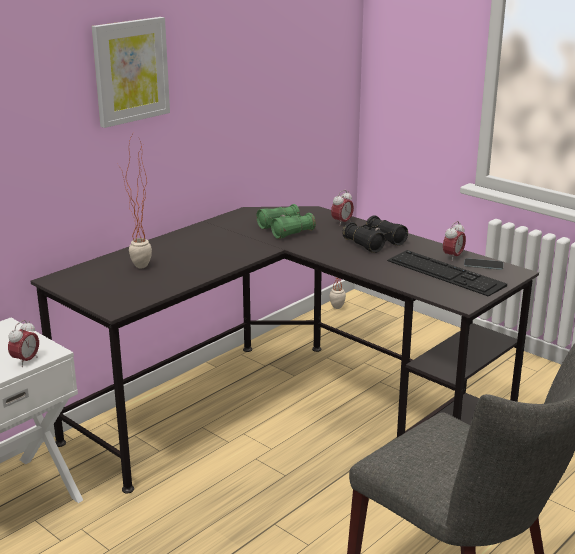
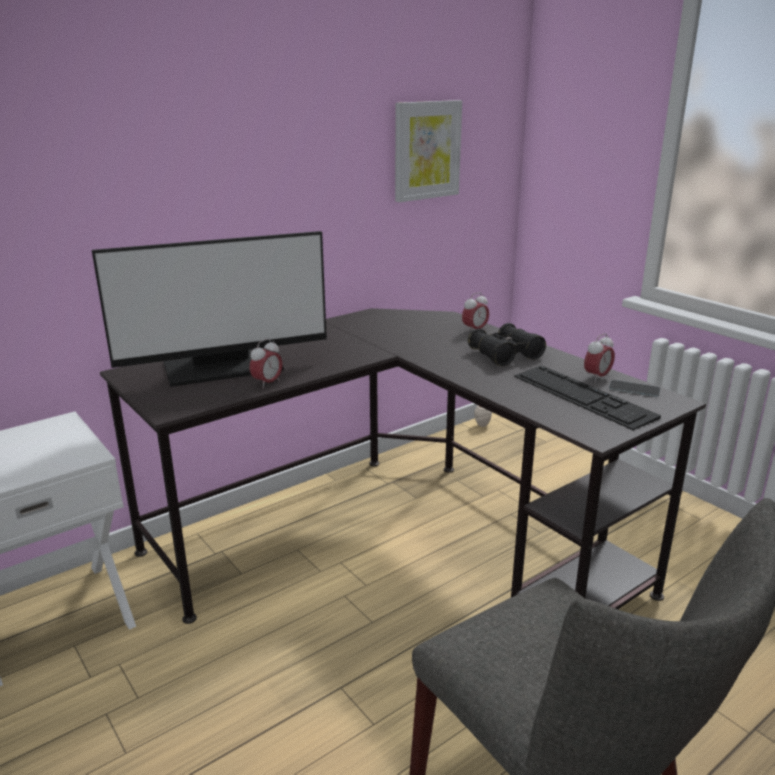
camera: 10 degrees right, 0 degrees up
(26, 361) = (56, 465): alarm clock -> alarm clock (267, 383)
(130, 71) = (230, 140): picture -> picture (426, 150)
(139, 269) = (223, 367): potted plant -> monitor
(285, 230) = (407, 334): green binoculars -> none

